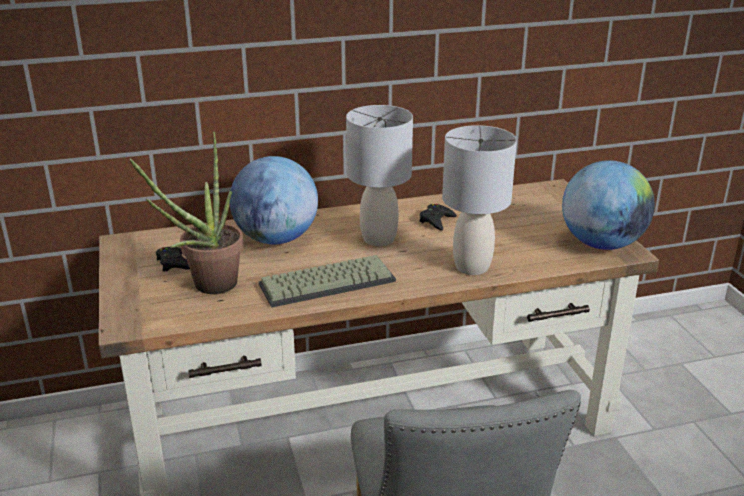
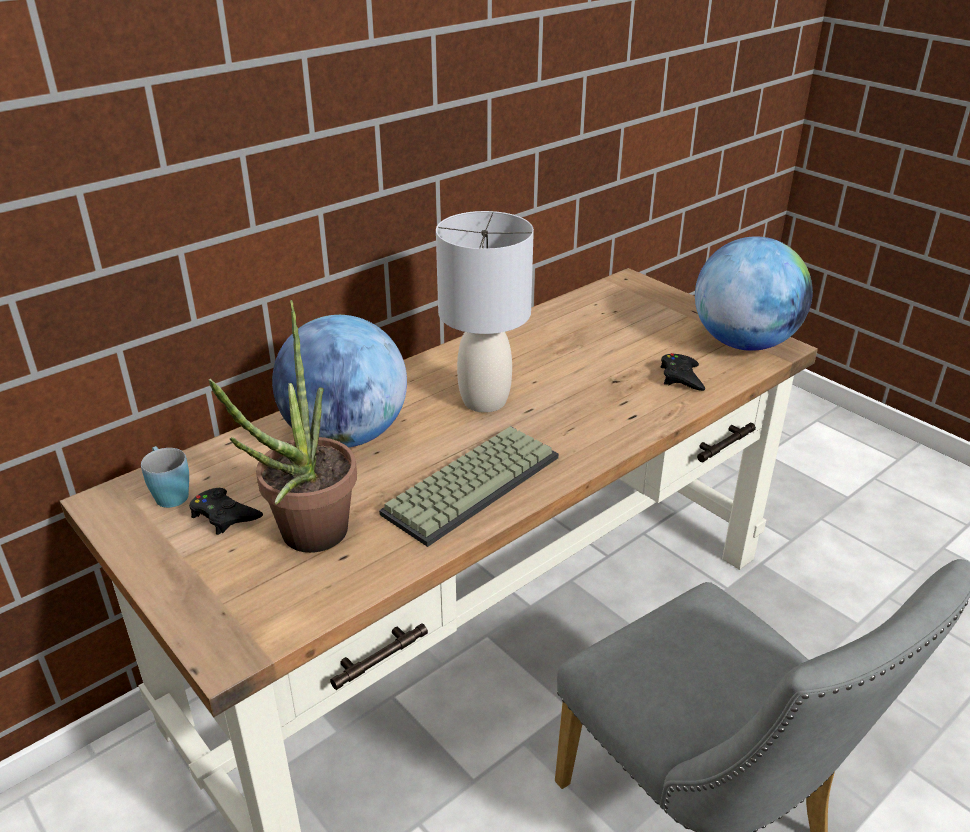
camera: 25 degrees left, 5 degrees up
(155, 245) = (169, 493): none -> blue mug
(436, 220) = (533, 357): black game controller -> black game controller (681, 377)
(471, 267) = (630, 411): grey table lamp -> none

